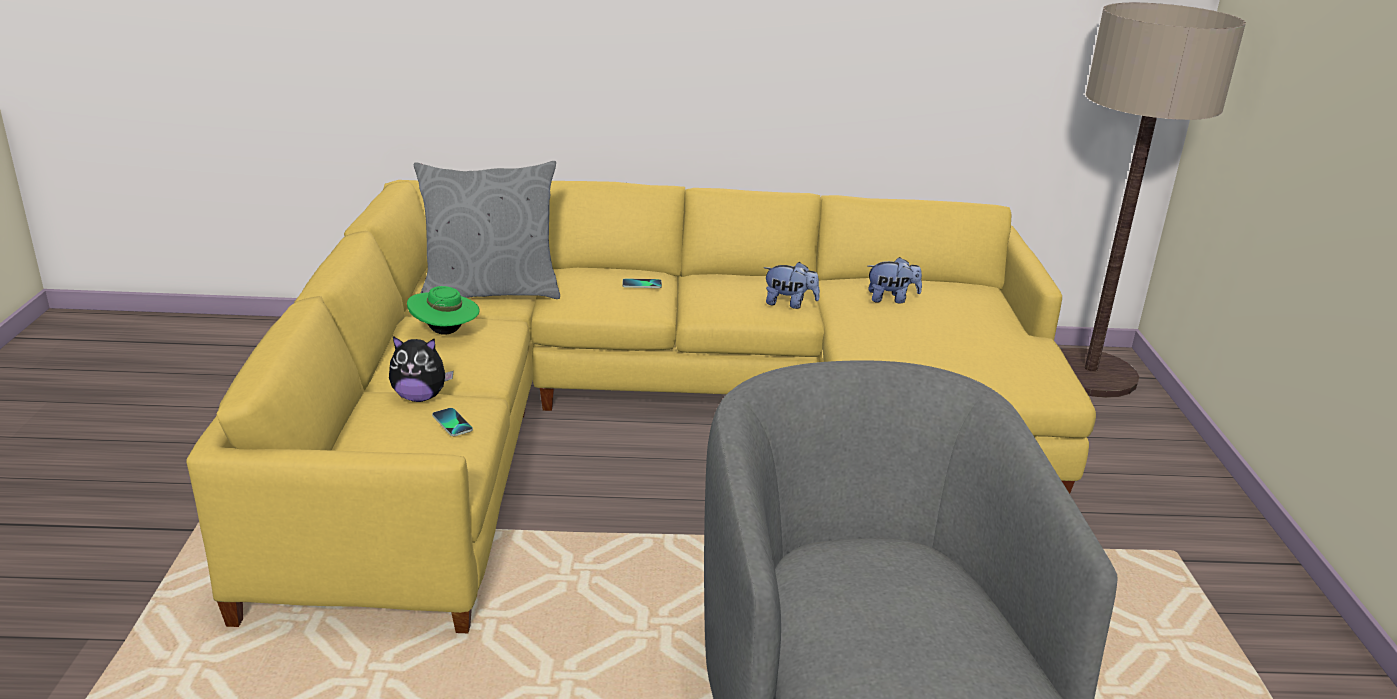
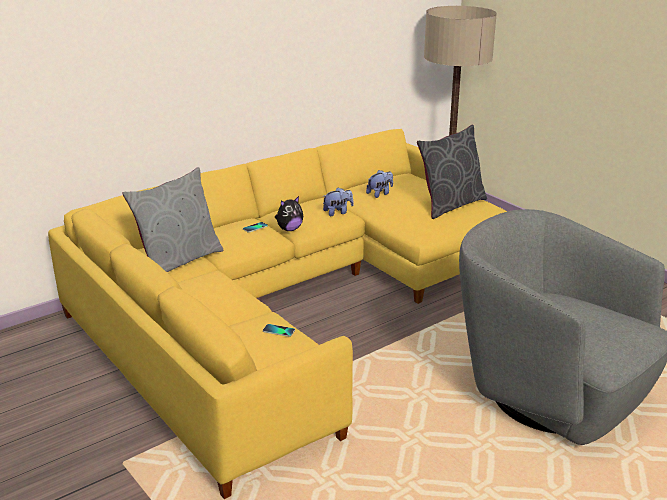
camera: 35 degrees left, 0 degrees up
(420, 397) = (239, 327): plush toy -> plush toy (289, 229)
(445, 332) = (198, 290): green hat -> none
(989, 353) = (450, 205): none -> grey pillow

